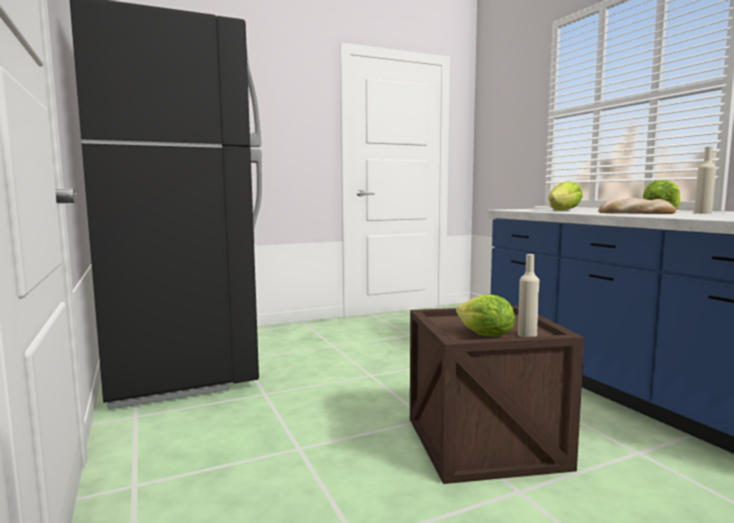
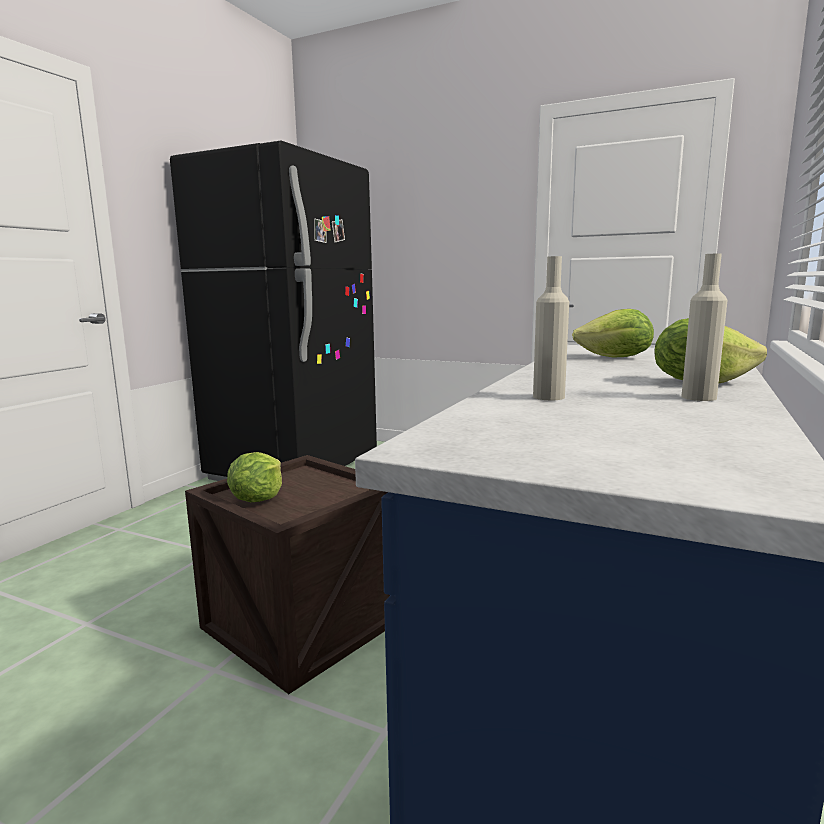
camera: 50 degrees right, 5 degrees up
(527, 335) = (283, 512): beige bottle -> beige bottle (548, 397)
(635, 213) = (596, 379): bread -> none

